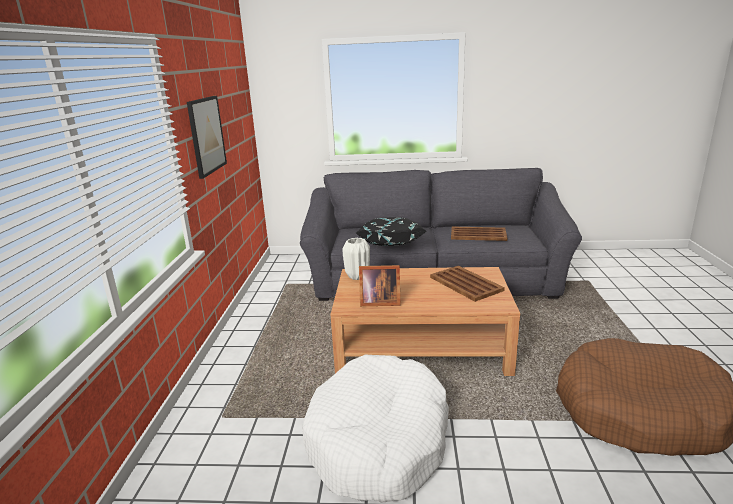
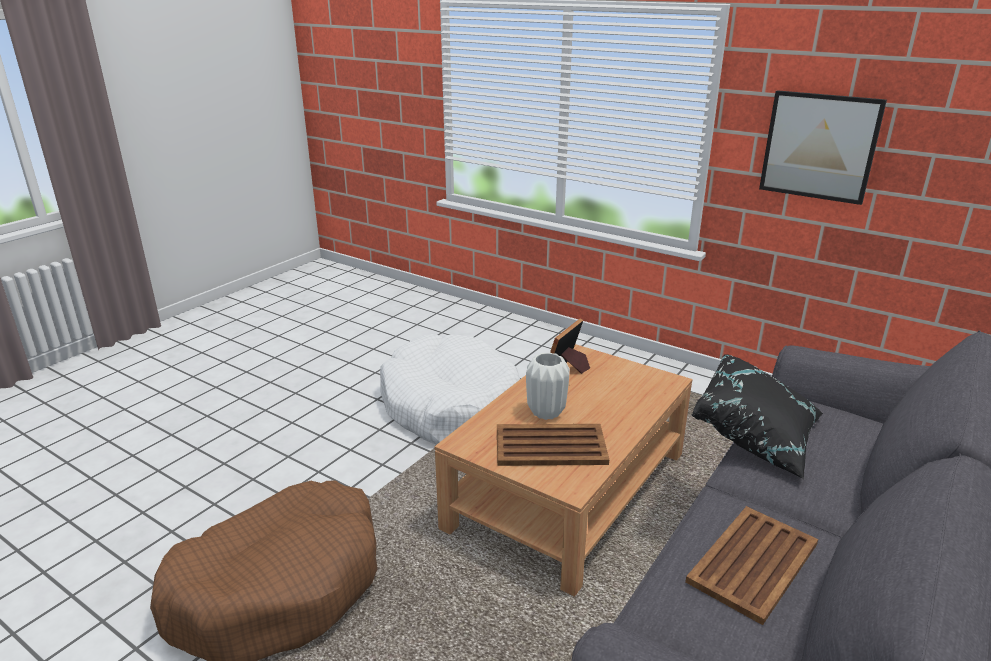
camera: 120 degrees right, 5 degrees up
(357, 276) = (654, 381): white vase -> white vase (546, 413)

